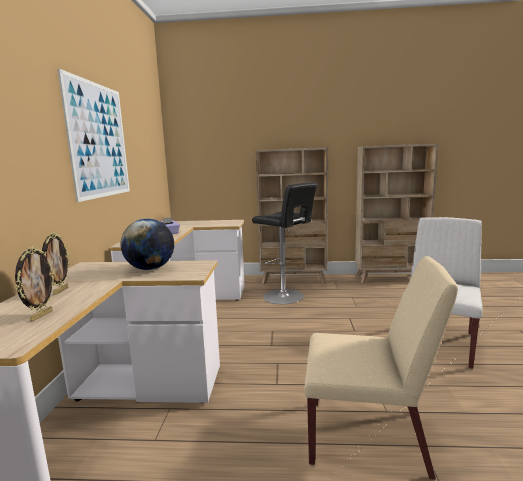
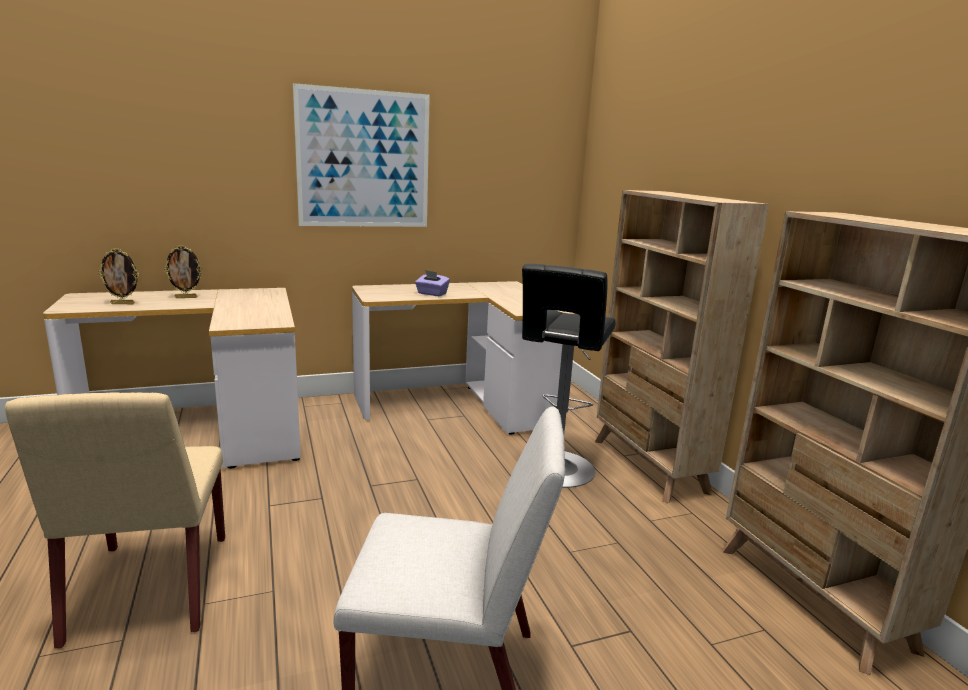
camera: 65 degrees right, 5 degrees up
(150, 268) = (255, 309): globe -> none

